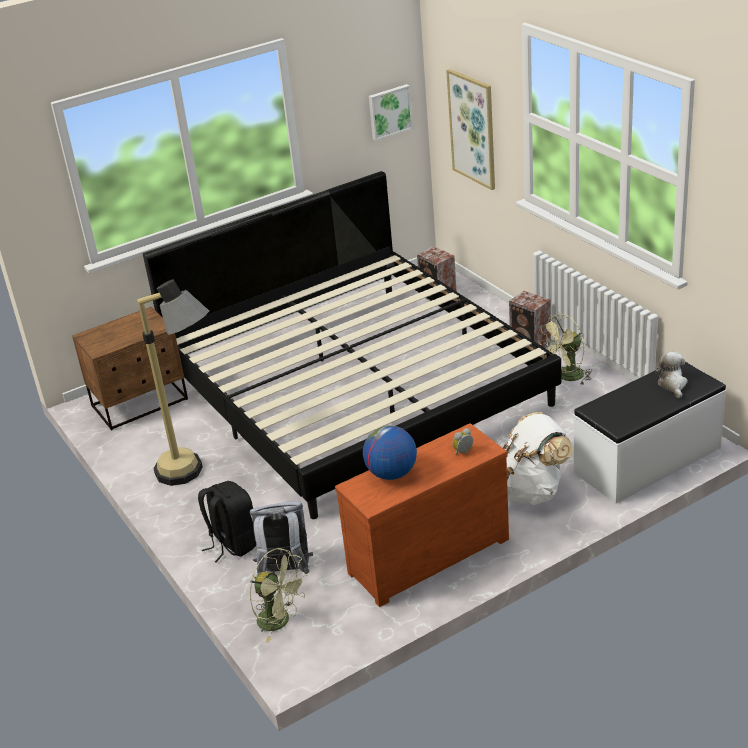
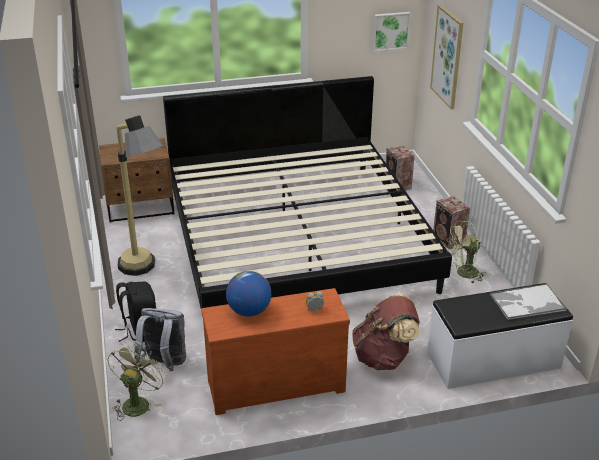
camera: 15 degrees right, 0 degrees up
(280, 621) = (137, 402): green fan -> green fan turned 120 degrees counterclockwise
(530, 491) = (384, 357): white backpack -> brown backpack
(672, 384) = (526, 303): plush toy -> tray

